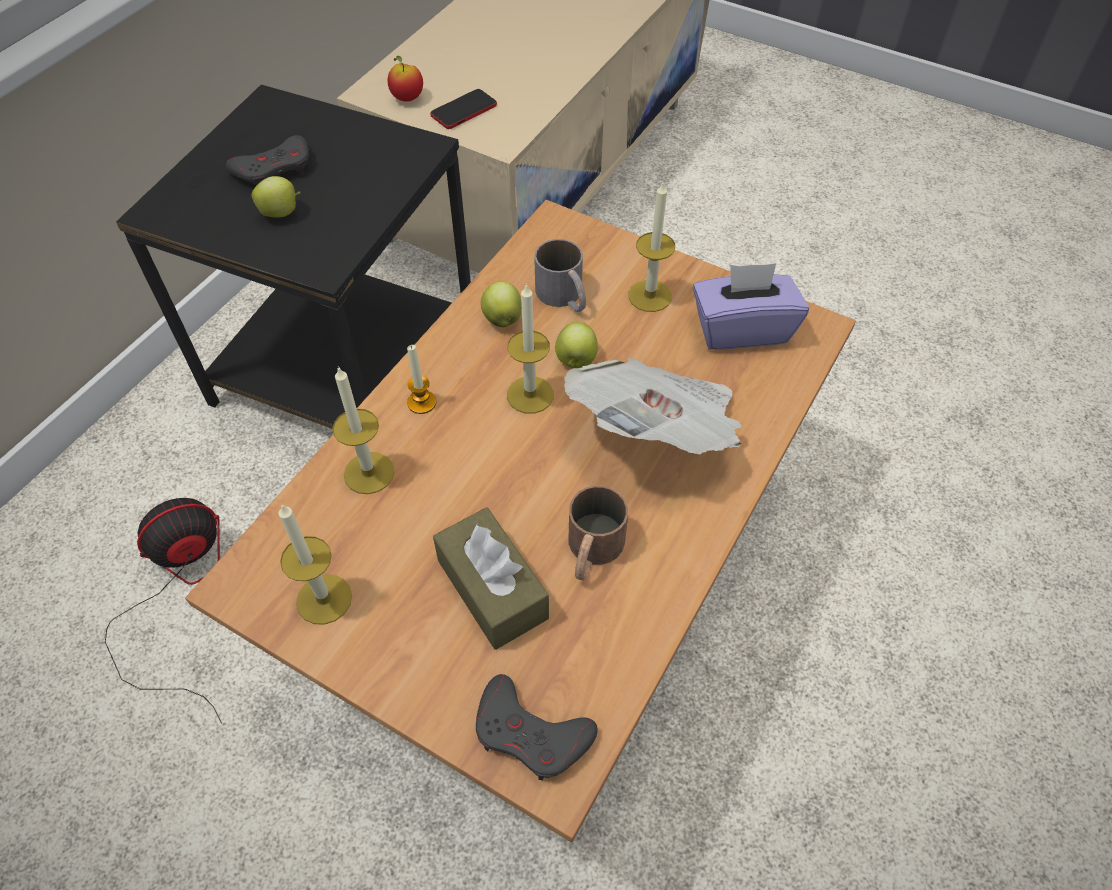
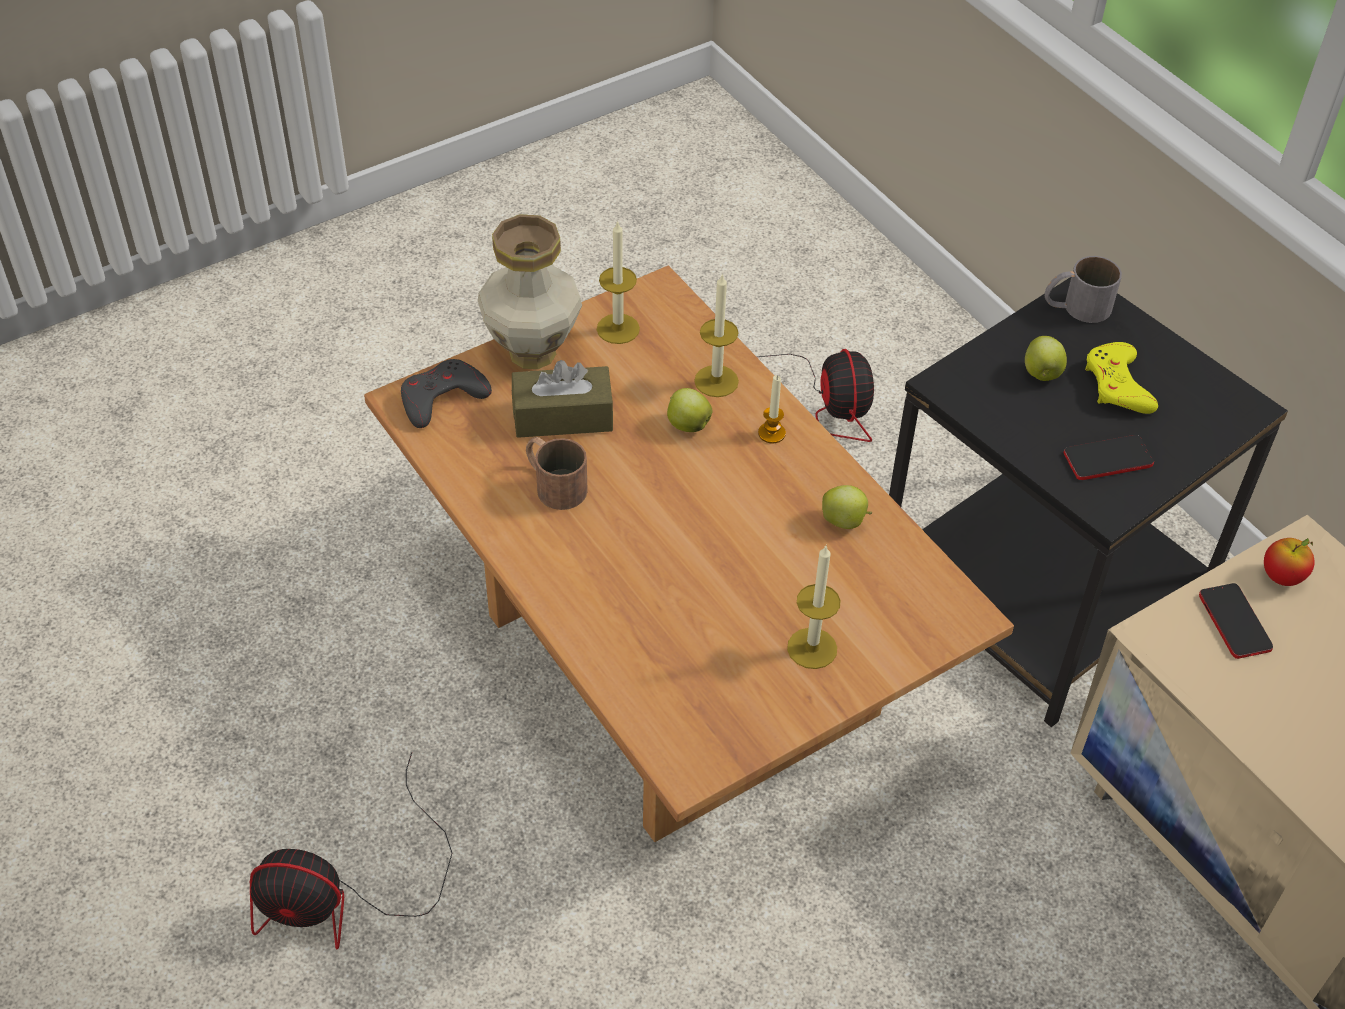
camera: 115 degrees right, 5 degrees down
(274, 169) = (1117, 385): grey game controller -> yellow game controller
(368, 157) = (1108, 459): none -> phone
(404, 673) = (531, 352): none -> vase
(530, 395) = (737, 506): candle -> none
(564, 297) = (847, 579): grey mug -> grey mug (1076, 307)
(576, 360) = (758, 554): apple -> apple (687, 424)
(658, 431) = (640, 577): newspaper -> none
(741, 329) = (723, 703): purple tissue box -> none
(921, 714) = (346, 893): none -> fan

